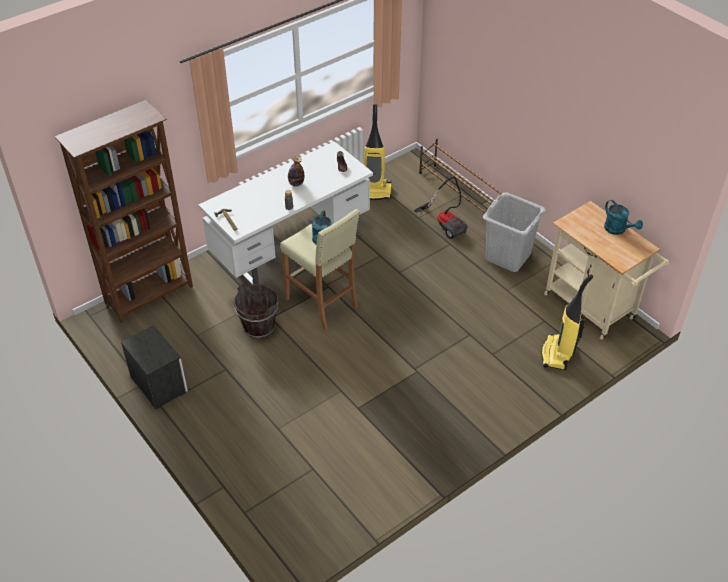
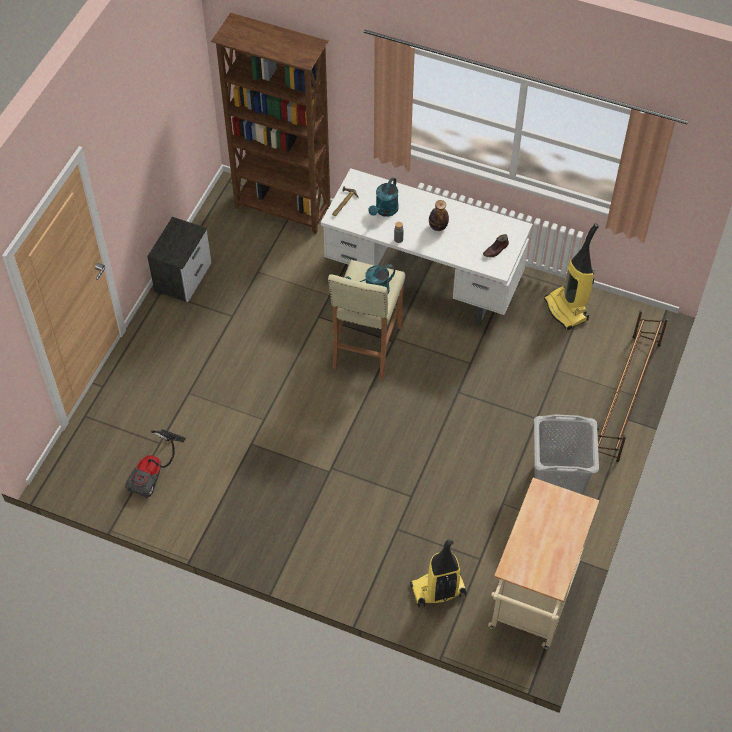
camera: 60 degrees right, 10 degrees up
(259, 327) = (300, 313): brown bucket -> none
(446, 224) = (566, 400): vacuum cleaner -> vacuum cleaner (155, 472)
(618, 230) = (565, 546): turquoise watering can -> turquoise watering can (385, 211)

